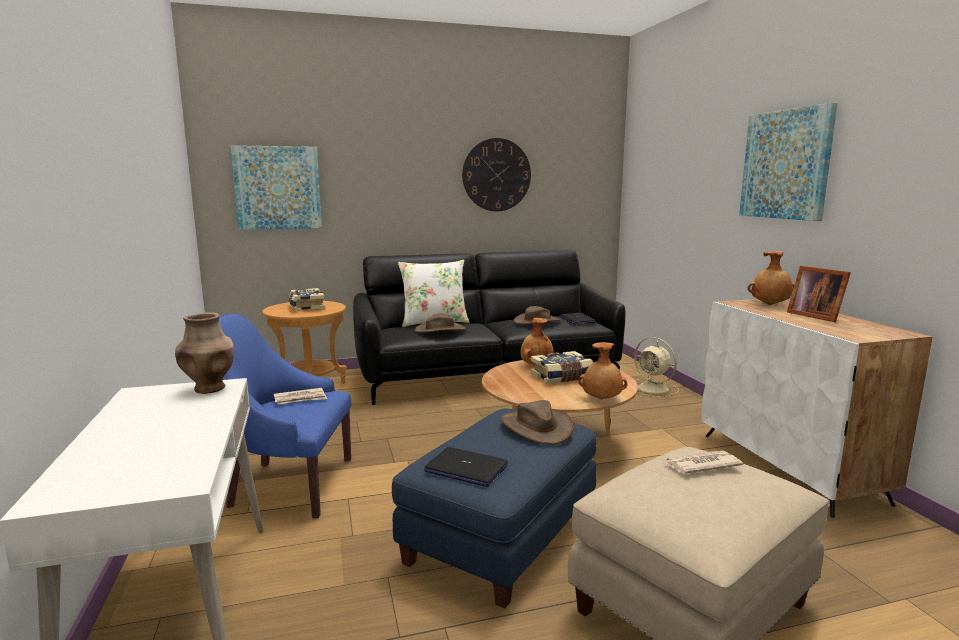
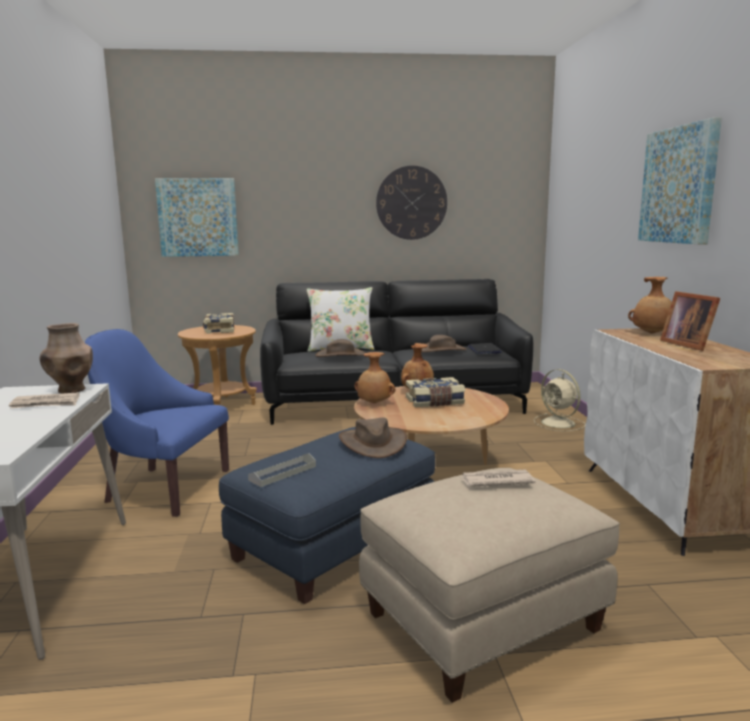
camera: 10 degrees right, 0 degrees up
(300, 399) = (175, 409): newspaper -> newspaper (46, 404)
(466, 468) = (283, 473): laptop -> grey tray
(601, 399) = (460, 423): brown vase -> brown vase (374, 403)

